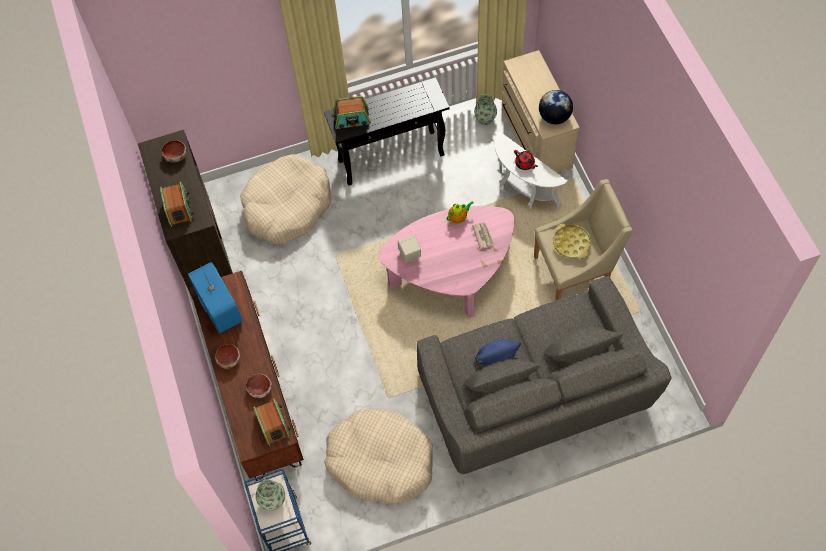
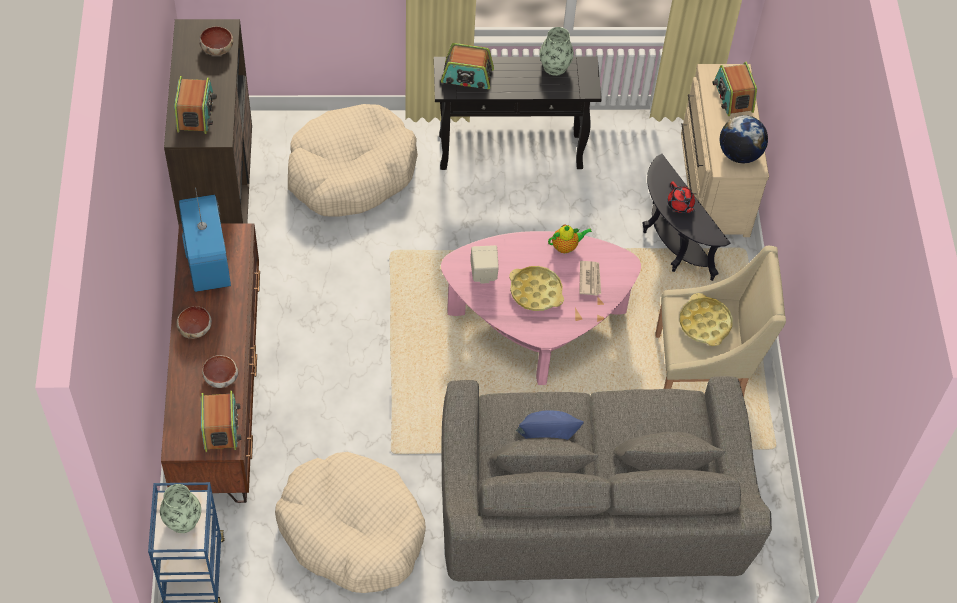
camera: 10 degrees right, 5 degrees down
(449, 256) = (536, 291): none -> yellow tray
(485, 119) = (655, 139): vase -> vase (555, 66)
(522, 190) = (671, 245): white side table -> black side table
(535, 77) = (733, 96): none -> radio

